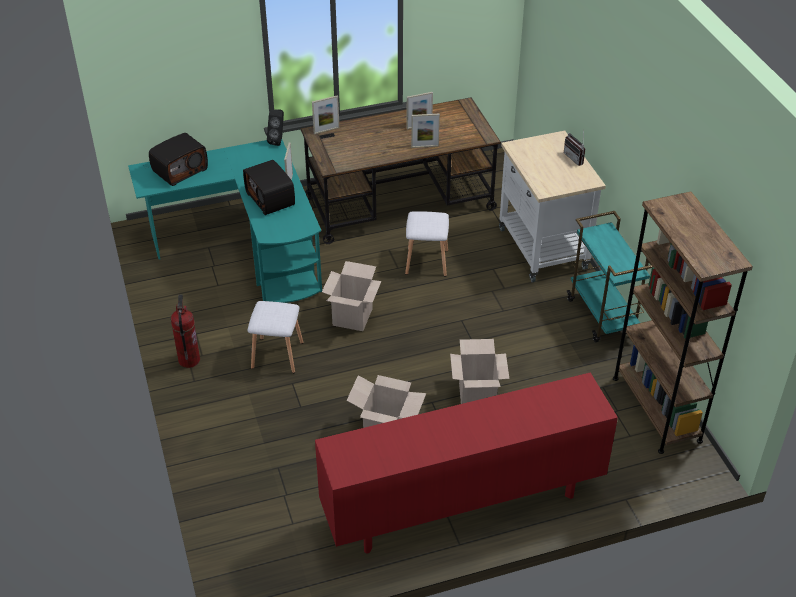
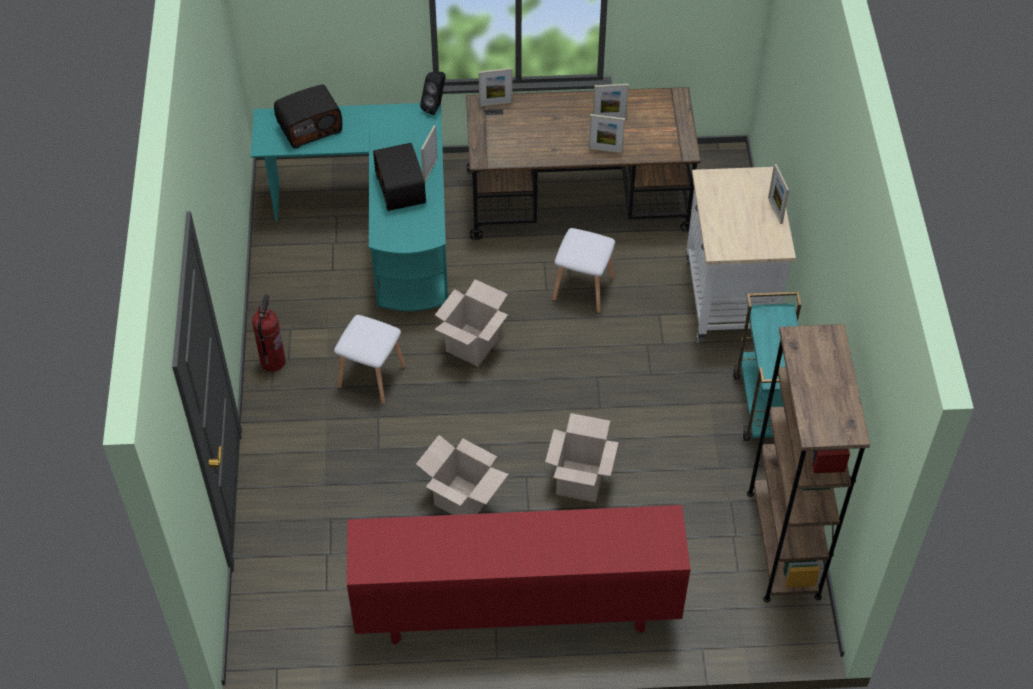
camera: 15 degrees right, 10 degrees up
(576, 158) = (775, 210): radio -> picture frame

